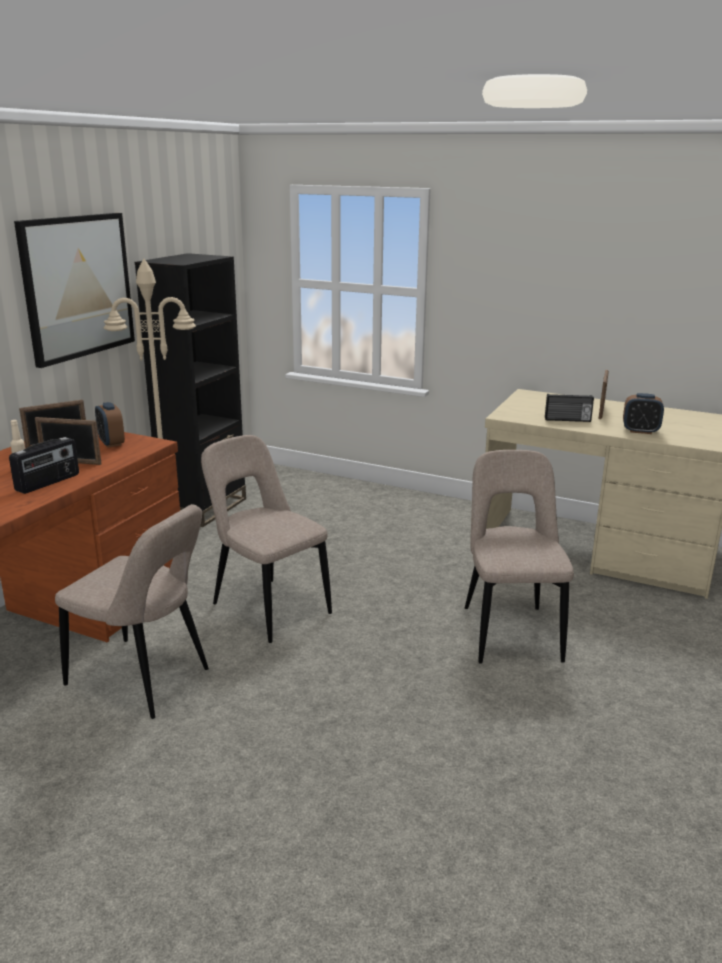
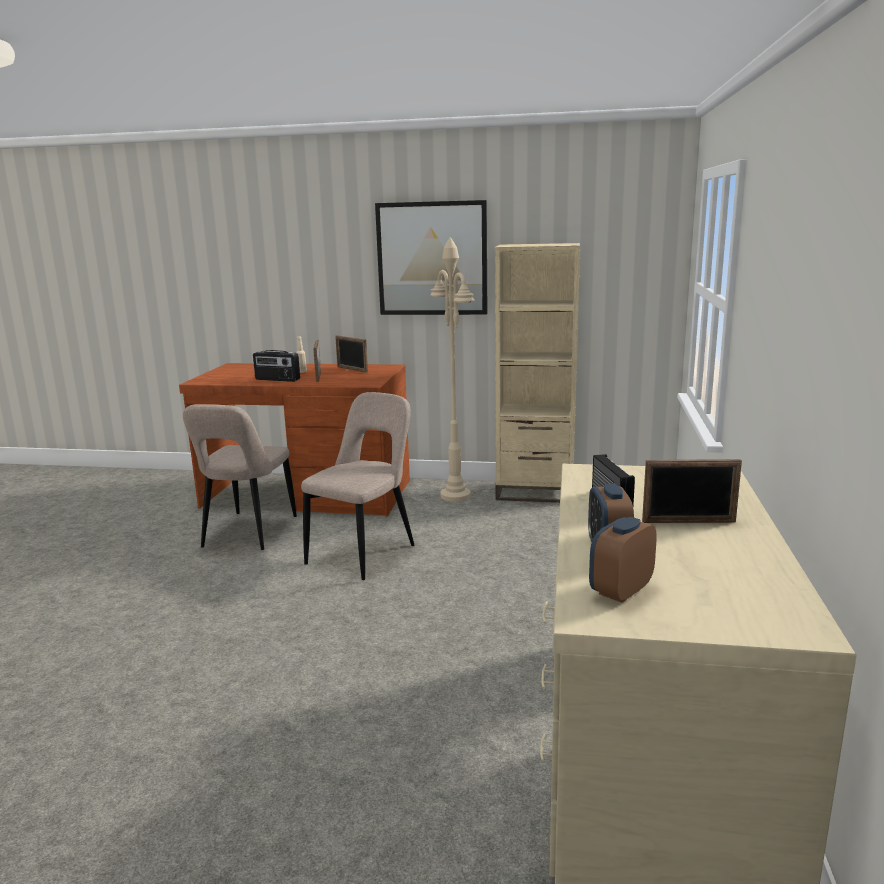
camera: 75 degrees right, 5 degrees down
(111, 443) = (364, 377): alarm clock -> alarm clock (621, 591)
(204, 508) = (535, 492): black bookcase -> beige bookcase
(509, 631) = (367, 686): beige chair -> none

